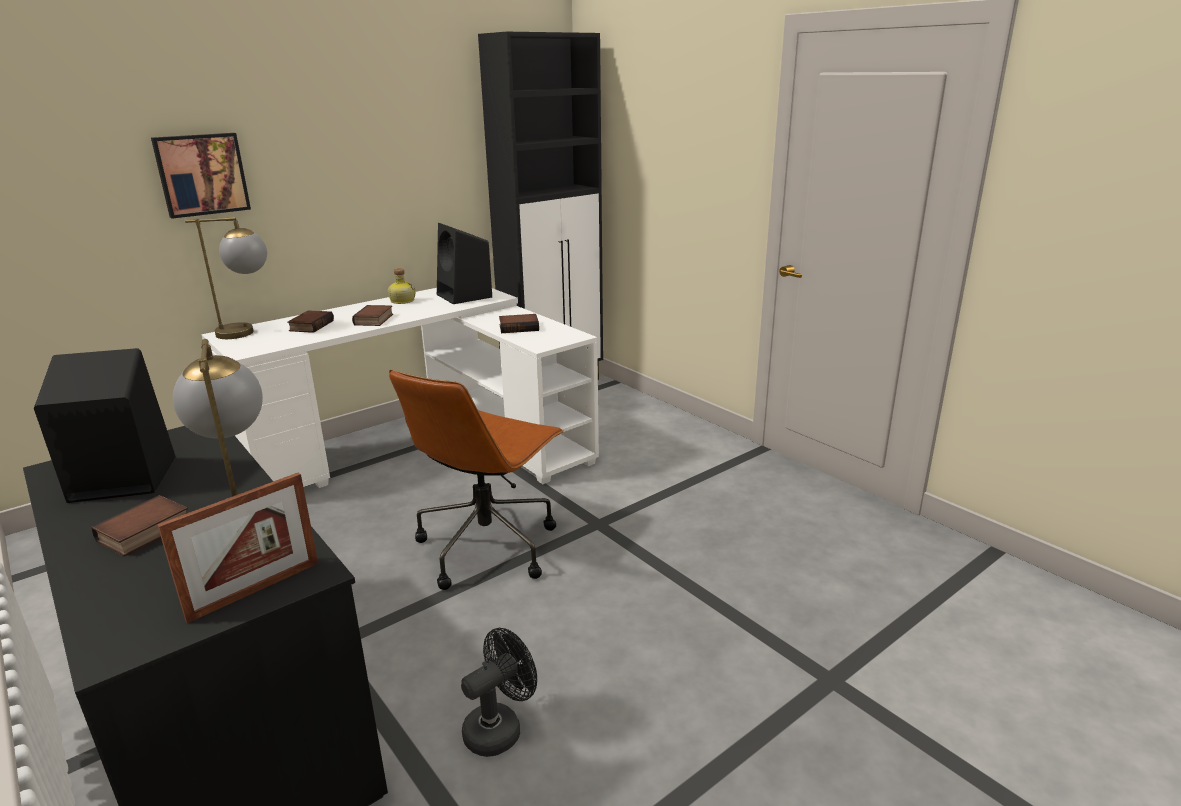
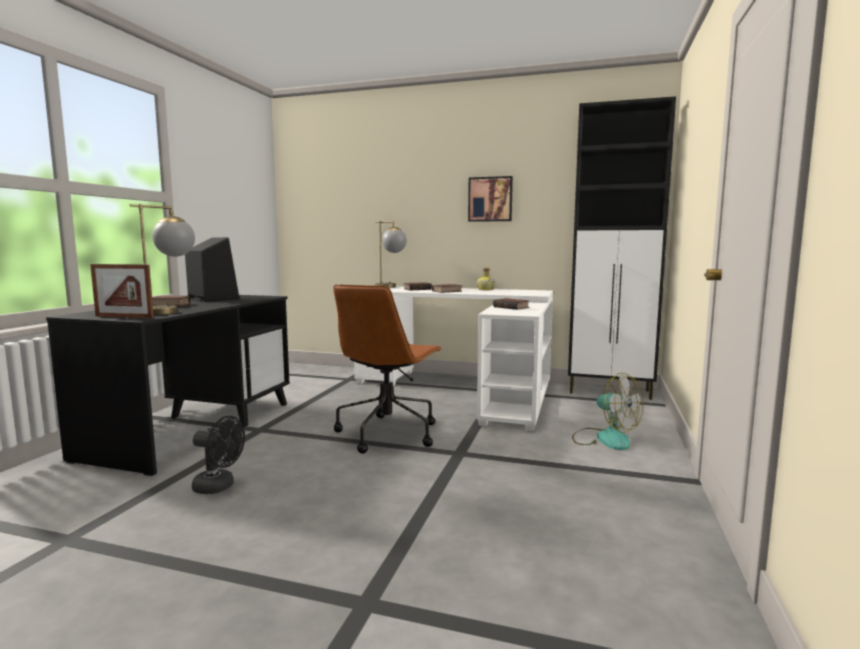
camera: 55 degrees right, 15 degrees down
(201, 174) = (394, 200): picture -> picture (490, 199)
(465, 296) = (522, 292): black speaker -> none
(488, 546) = (388, 433): brown office chair -> brown office chair turned 60 degrees counterclockwise
(652, 441) = (605, 438): none -> fan

